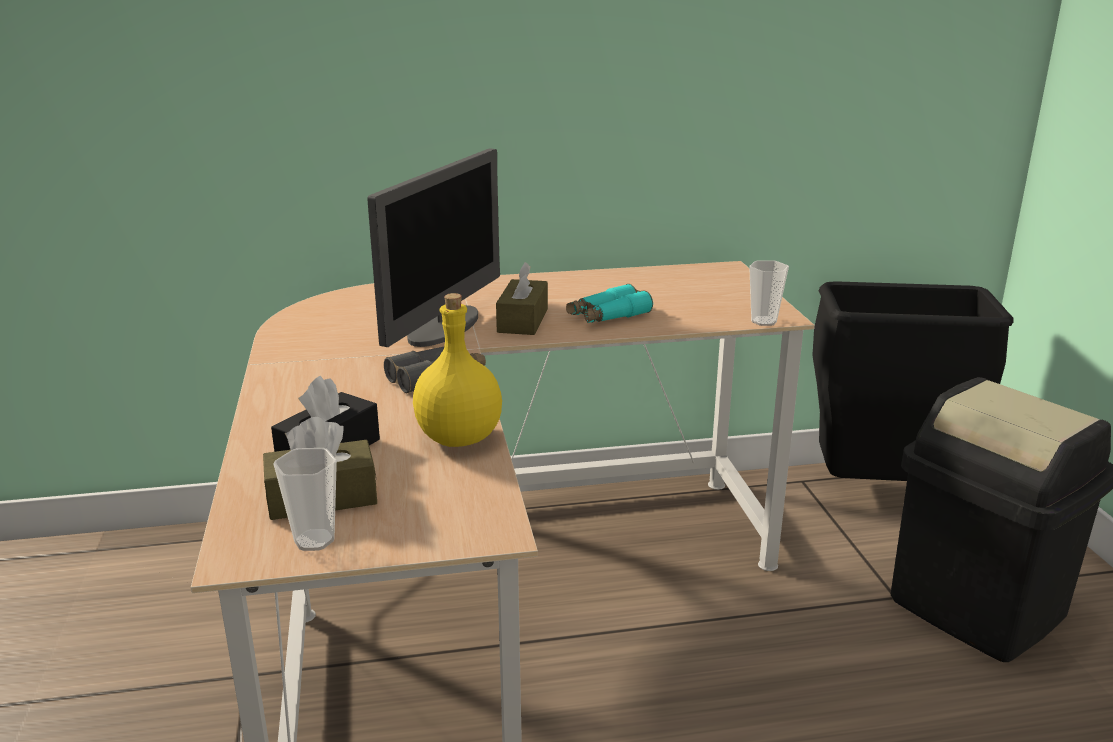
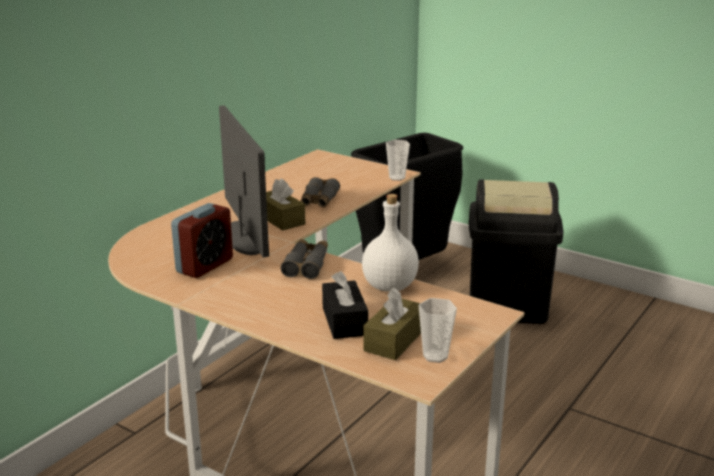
camera: 45 degrees left, 0 degrees up
(350, 338) = (205, 266): none -> alarm clock
(459, 439) = (390, 287): yellow bottle -> white bottle
(608, 316) = (319, 201): turquoise binoculars -> grey binoculars

